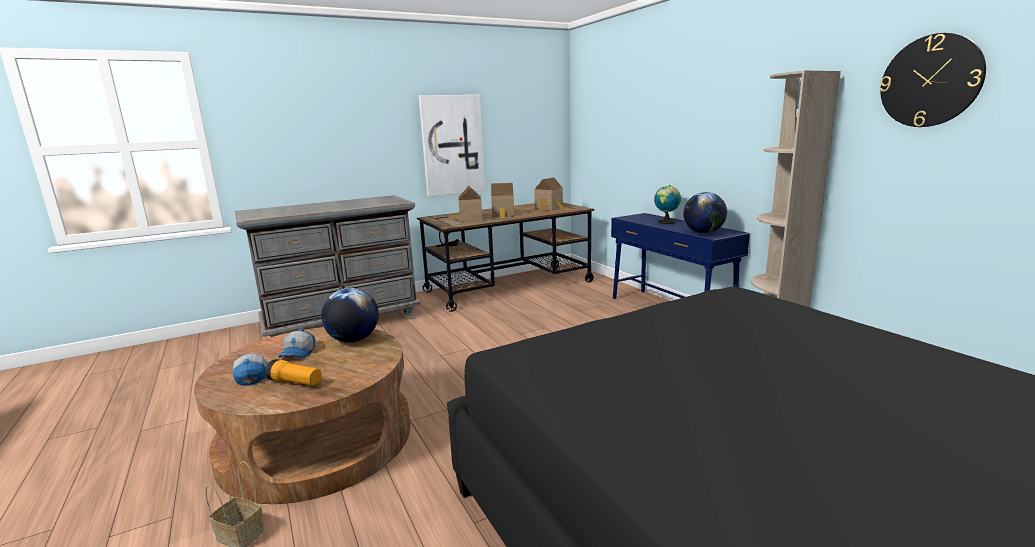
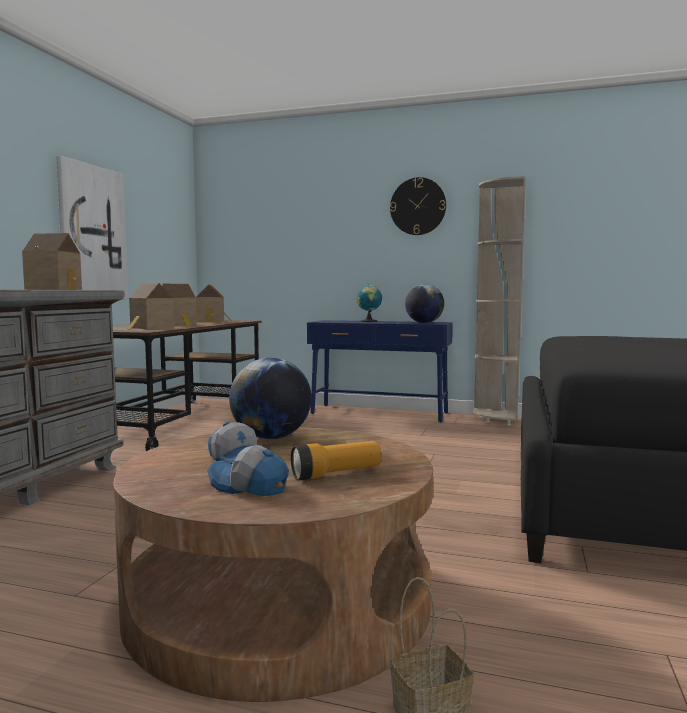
camera: 45 degrees left, 10 degrees down
(383, 200) = (55, 289): none -> toy house
(930, 81) = (587, 195): wall clock -> wall clock (418, 206)

